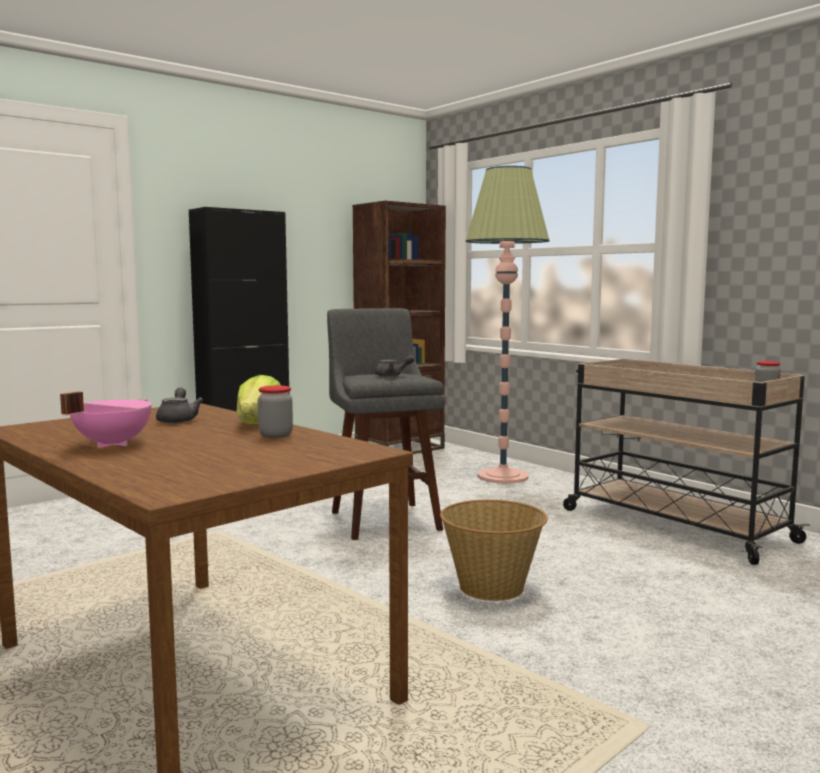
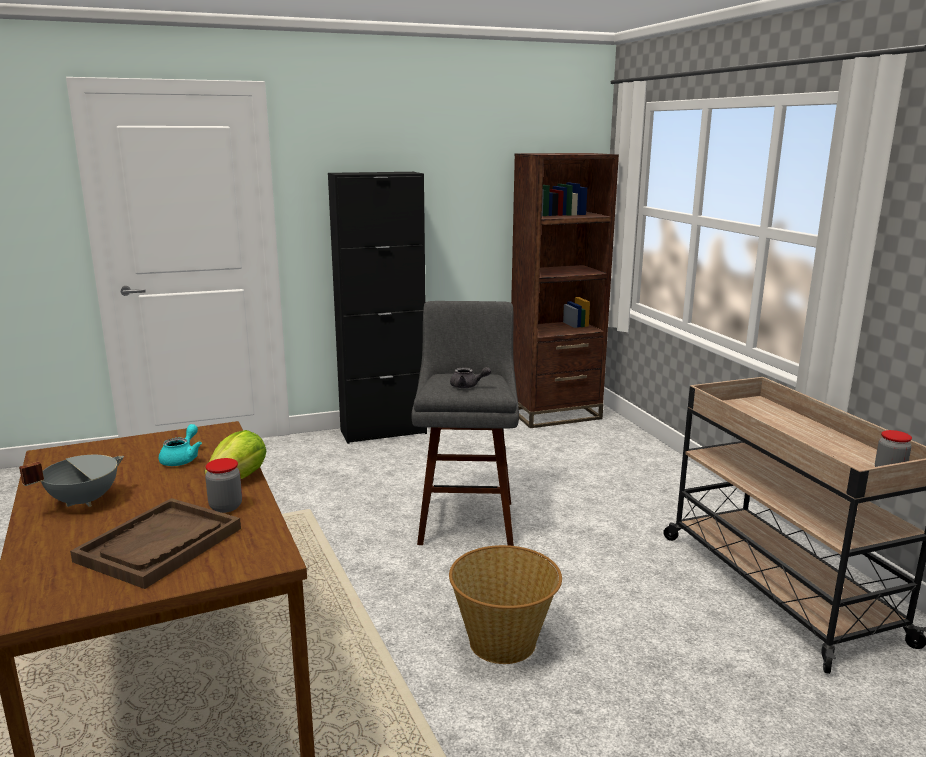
camera: 20 degrees right, 10 degrees up
(111, 444) = (83, 500): pink cooking pot -> grey cooking pot
(178, 420) = (182, 459): grey teapot -> turquoise teapot
(247, 455) = (160, 545): none -> brown tray
(503, 476) = (634, 473): floor lamp -> none

